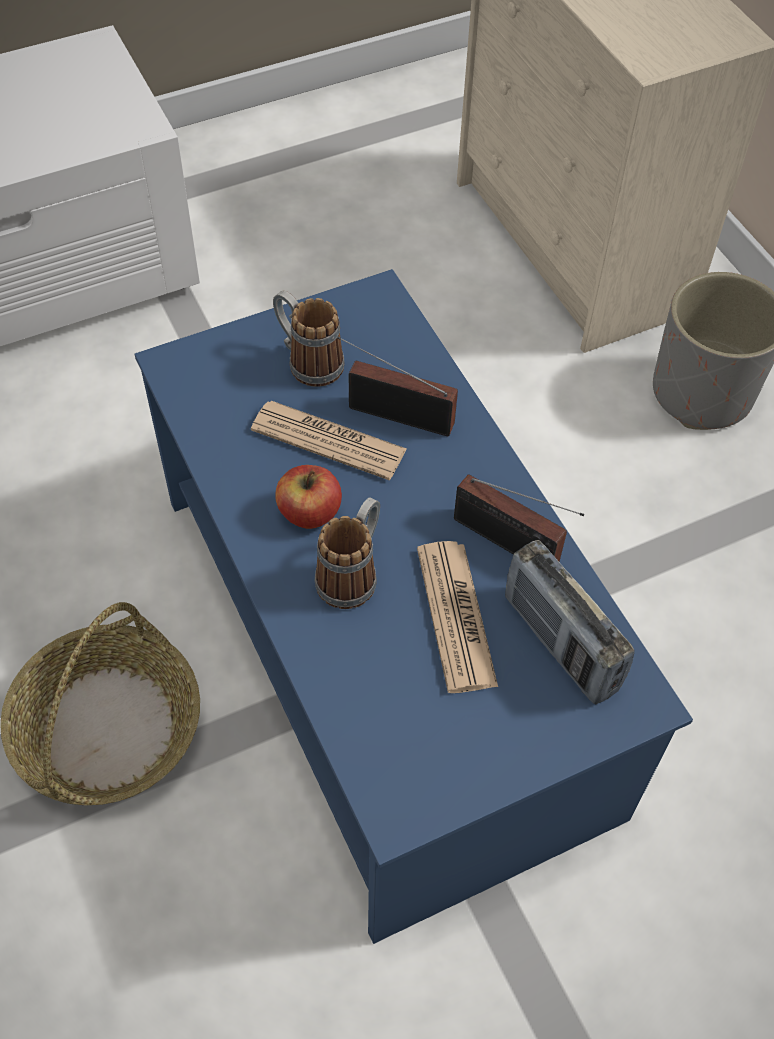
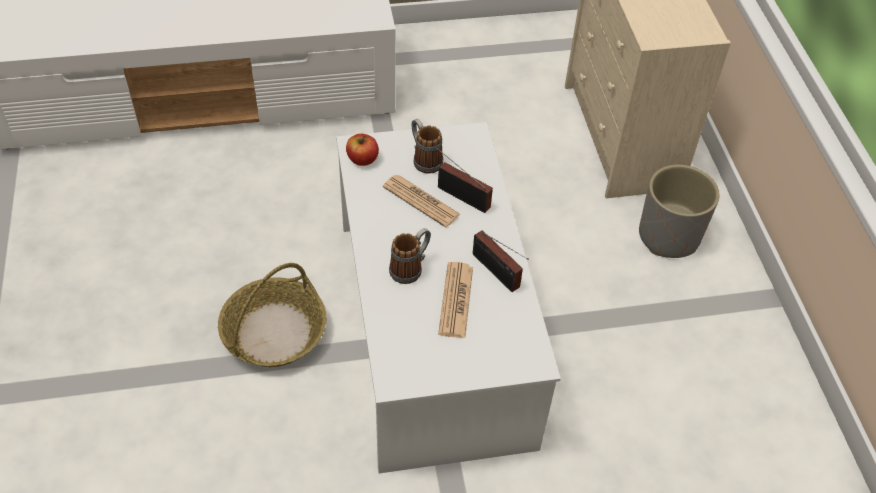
camera: 15 degrees right, 5 degrees down
(309, 512) = (399, 234): apple -> apple (362, 159)
(384, 653) = (434, 331): blue coffee table -> white coffee table
(560, 644) = (504, 326): radio -> none

